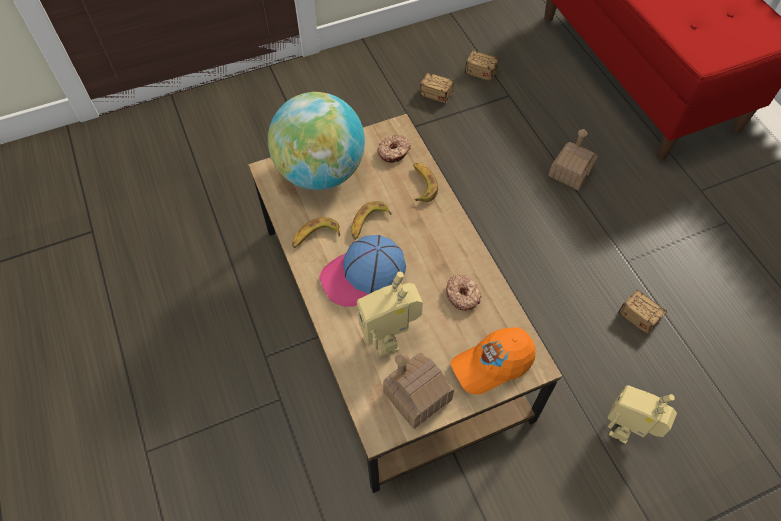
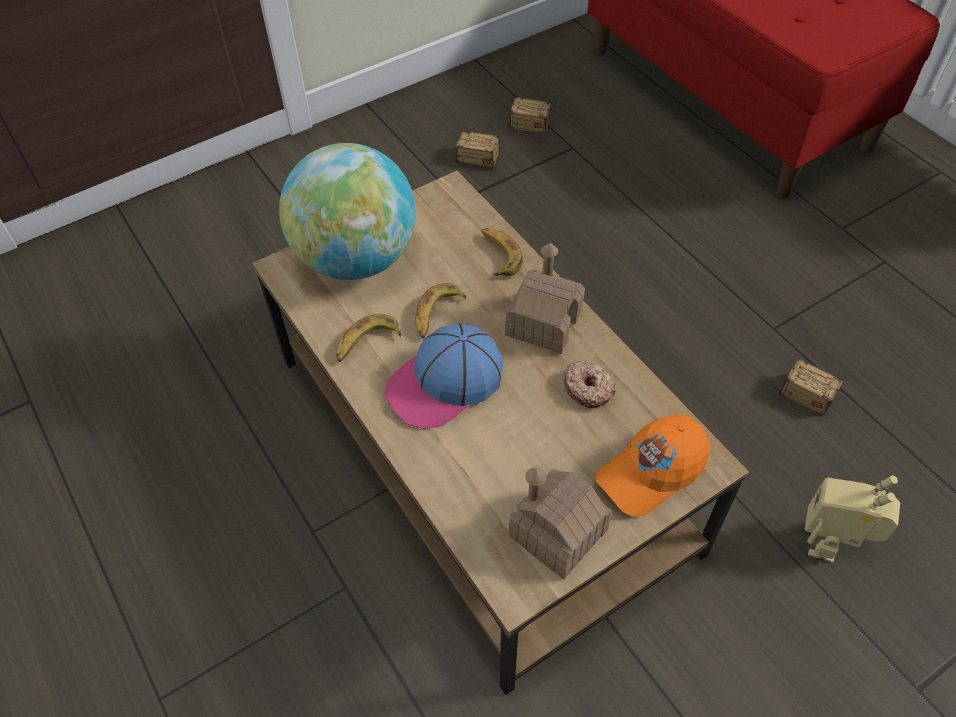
camera: 10 degrees left, 5 degrees down
(390, 336) = (501, 458): toy robot -> none
(394, 152) = (452, 220): donut -> none
(570, 172) = (673, 229): toy house -> toy house (543, 322)

